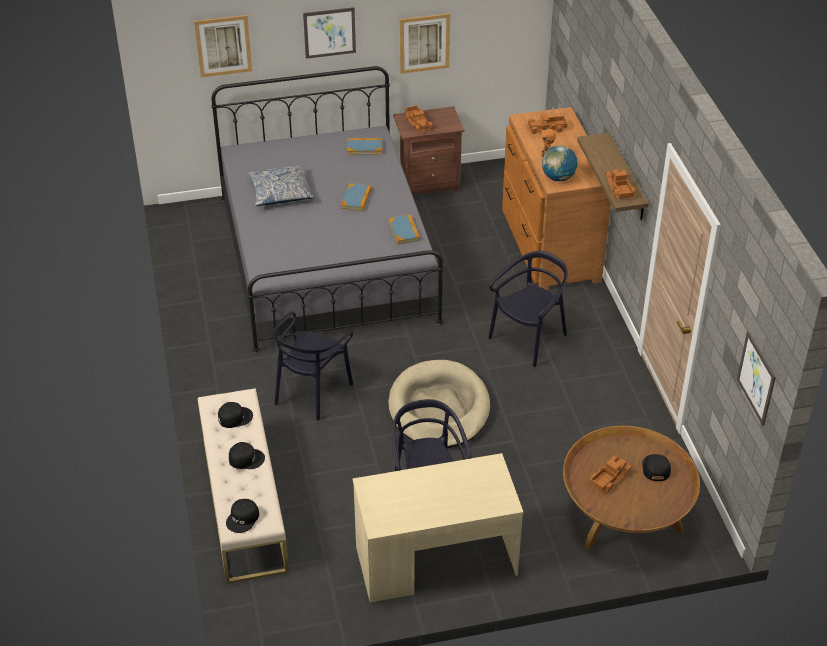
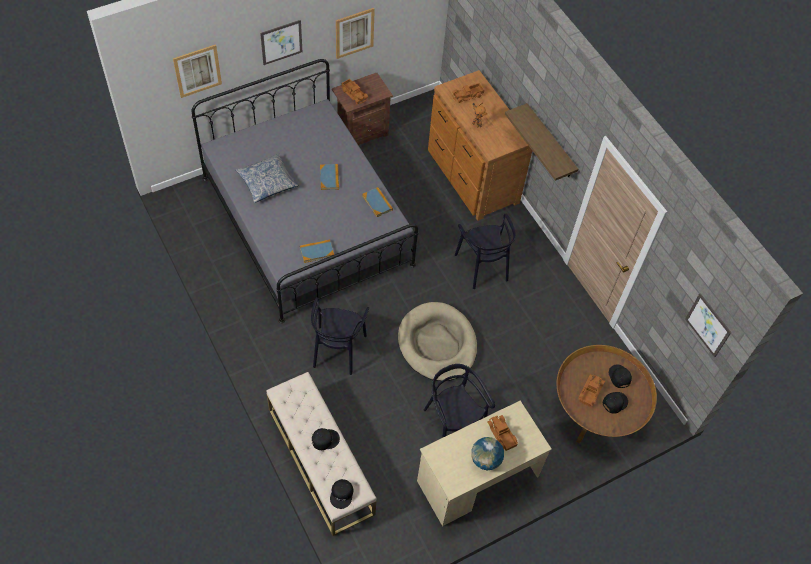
camera: 20 degrees left, 15 degrees up
(234, 417) = (302, 403): black cap -> black cap (614, 402)
(364, 148) = (319, 125): book -> book (317, 252)
(529, 338) = (483, 266): black chair -> black chair turned 135 degrees clockwise
(558, 177) = (492, 143): globe -> globe (485, 460)
(619, 188) = (552, 158): toy truck -> toy truck (501, 434)

